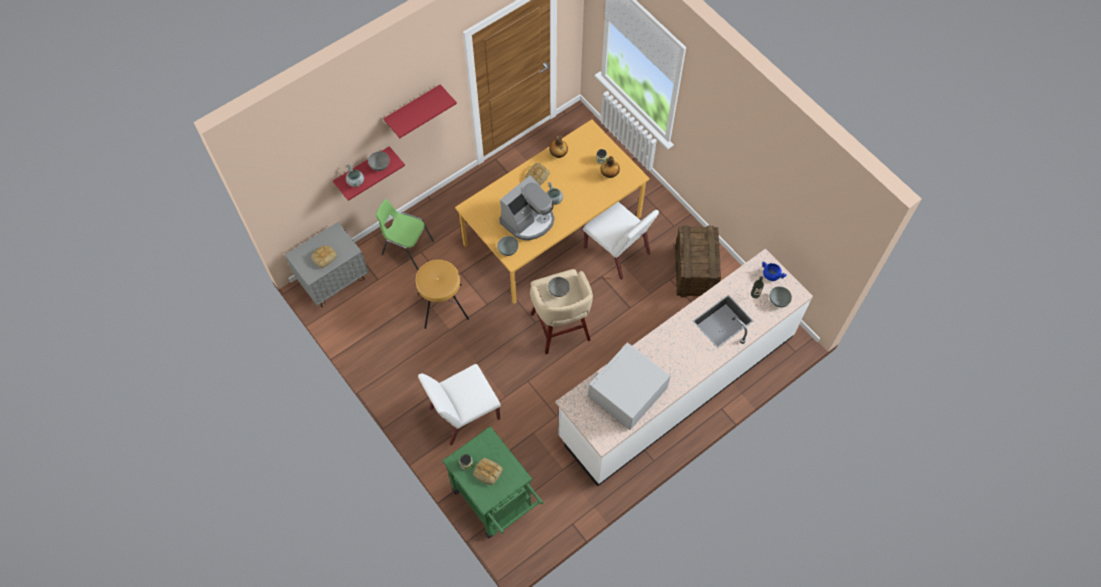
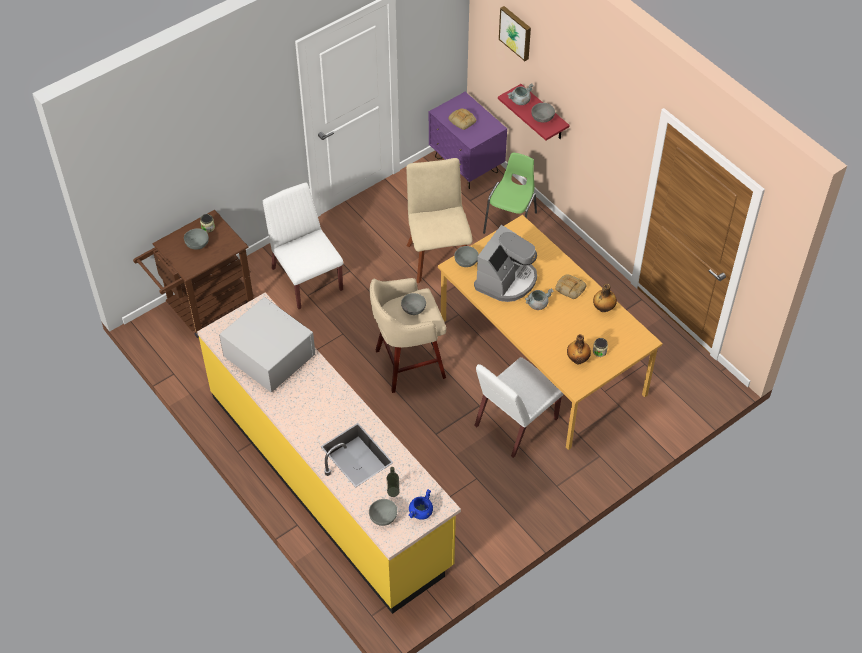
camera: 90 degrees right, 10 degrees down
(312, 155) = (516, 32): none -> picture
(334, 281) = (466, 165): grey nightstand -> purple nightstand
(413, 108) = (598, 119): red shelf -> none
(443, 305) = (438, 256): brown stool -> beige chair
(487, 472) = (197, 244): bread -> grey bowl
(496, 503) = (204, 308): green cart -> brown cart
(528, 220) = (506, 280): coffee machine -> coffee machine turned 105 degrees counterclockwise
(676, 385) = (329, 479): white counter -> yellow counter
(694, 272) = (488, 506): crate -> none

